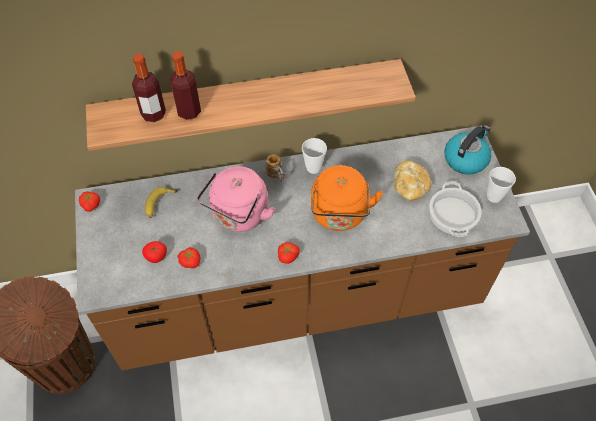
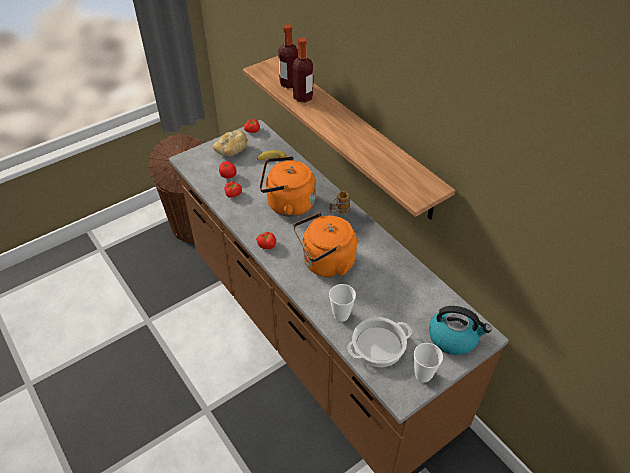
camera: 65 degrees right, 10 degrees down
(239, 216) = (287, 204): pink kettle -> orange kettle
(313, 168) = (363, 231): cup -> cup (341, 315)
(410, 187) = (388, 303): bread -> bread (231, 151)

